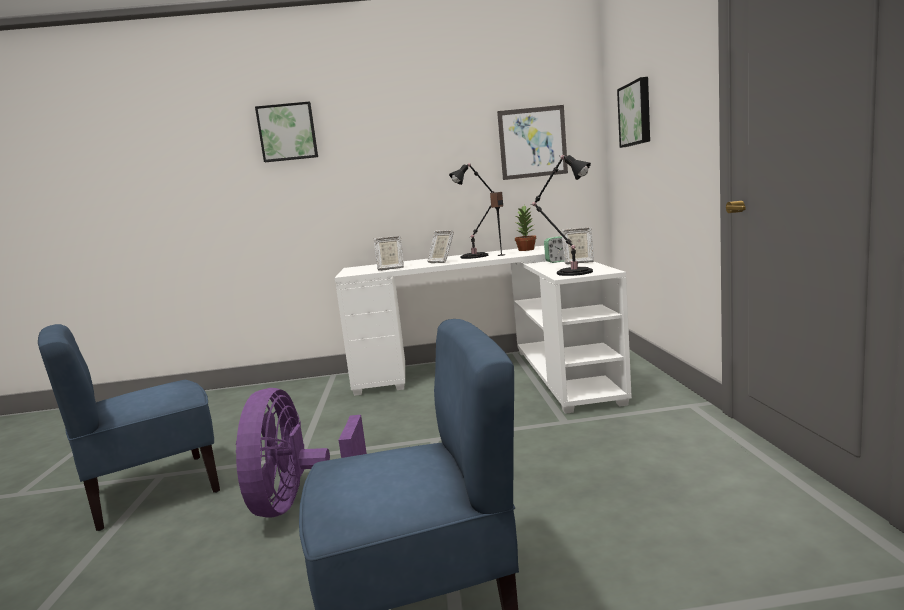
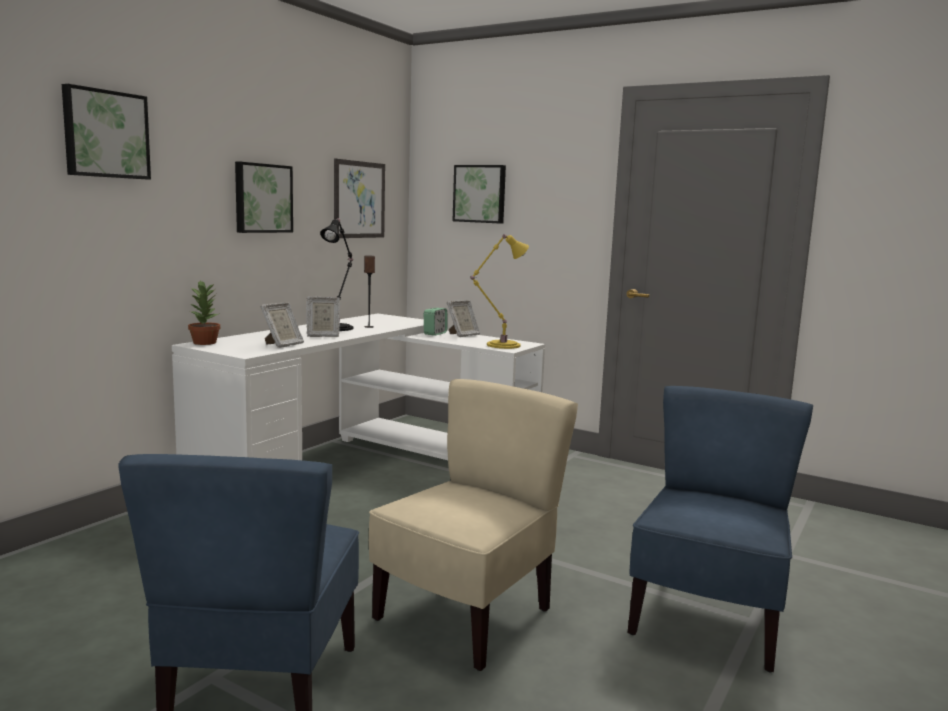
camera: 55 degrees left, 0 degrees up
(299, 503) = (466, 616): purple fan -> beige chair
(420, 156) = (262, 198): none -> picture
(526, 249) = (371, 320): potted plant -> potted plant (205, 342)
(571, 272) = (500, 345): black table lamp -> yellow table lamp

